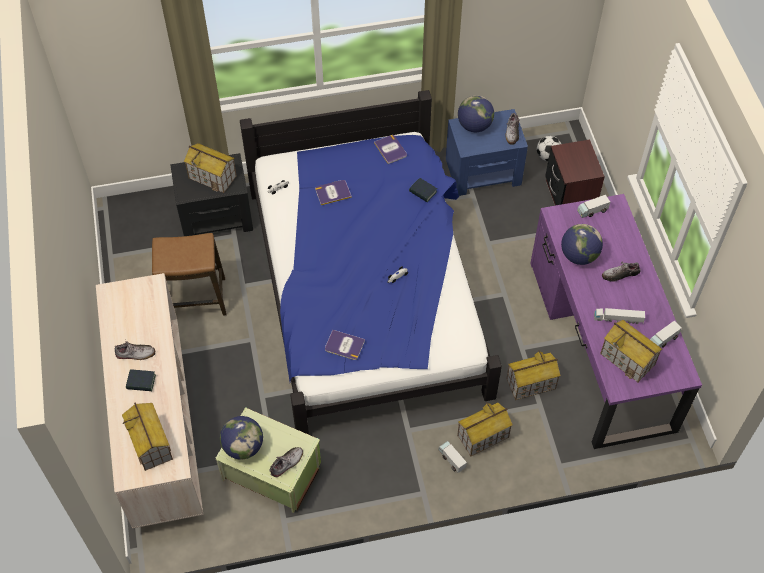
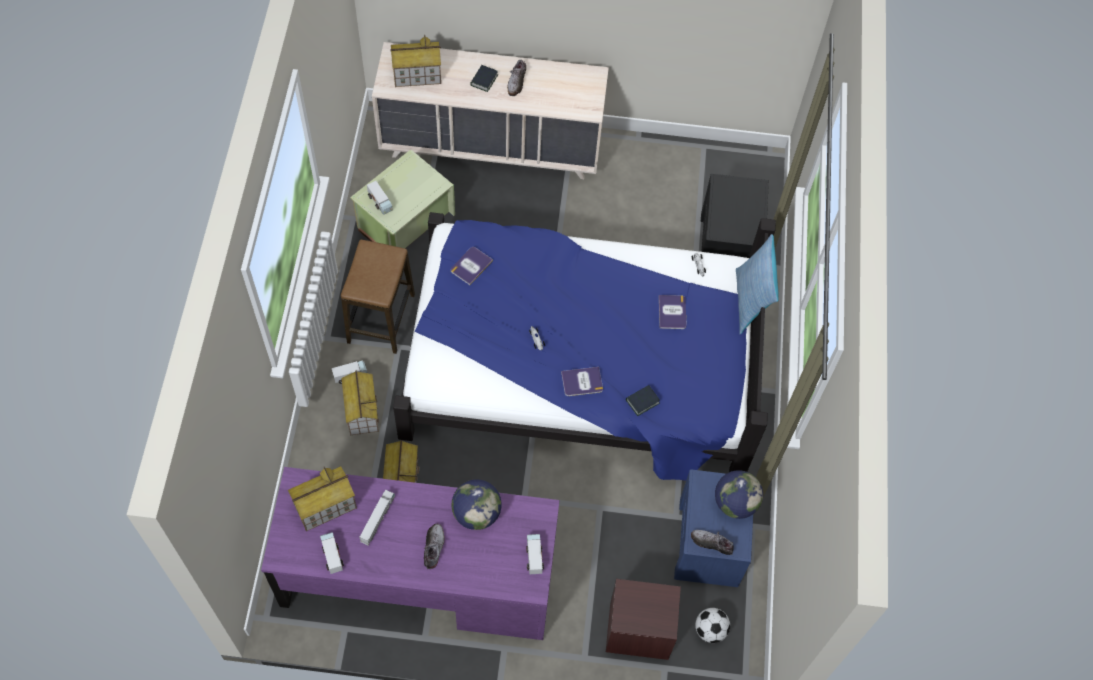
camera: 105 degrees right, 5 degrees up
(194, 299) = (625, 204): stool -> stool (381, 318)
(213, 177) = (738, 213): toy house -> none
(243, 446) = (412, 173): globe -> none
(287, 463) = (380, 202): shoe -> toy truck
(300, 147) = (751, 301): none -> pillow
(390, 149) = (717, 390): book -> book (582, 382)

